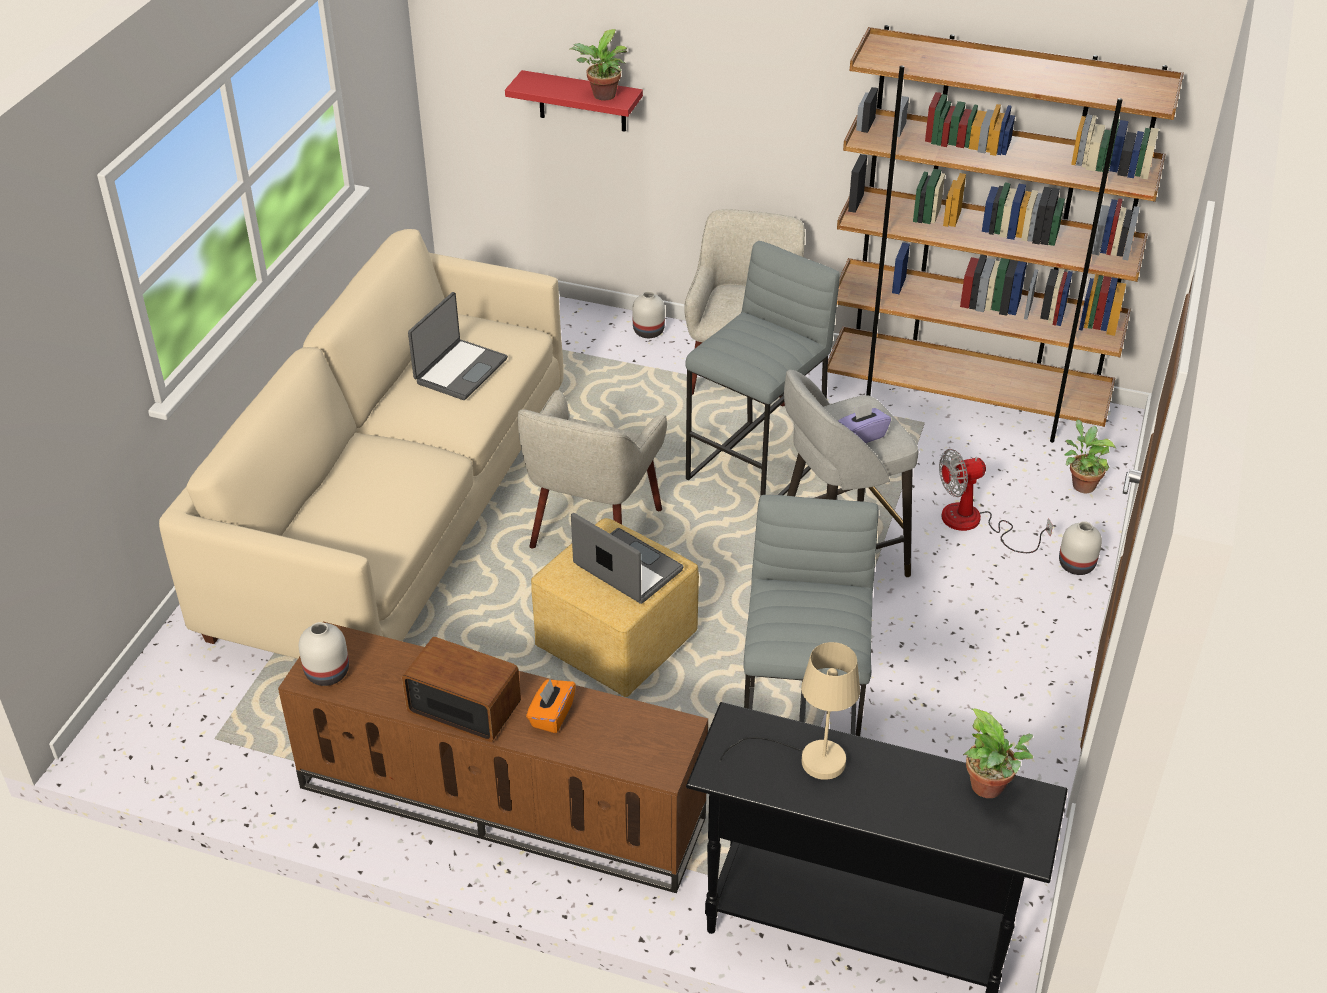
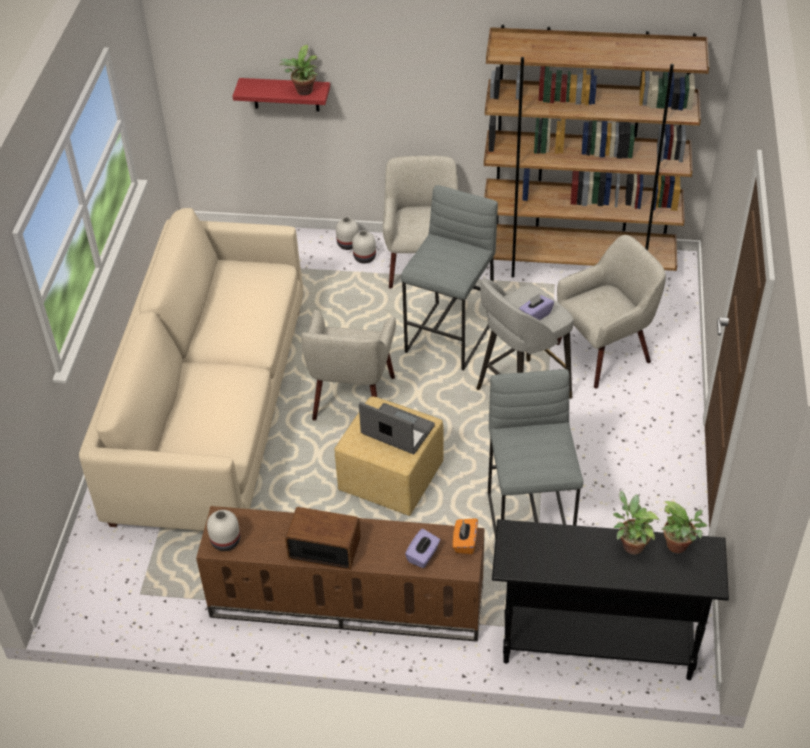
camera: 10 degrees left, 5 degrees up
(460, 370) = (242, 305): laptop -> none
(551, 715) = (383, 544): orange tissue box -> orange tissue box (465, 542)
(605, 741) = (423, 556): none -> purple tissue box
(809, 759) = (563, 547): beige table lamp -> none
(974, 523) = (604, 353): fan -> beige armchair
(1077, 565) = (678, 371): white vase -> white vase (365, 257)
(1081, 484) = (667, 313): potted plant -> potted plant (630, 545)

